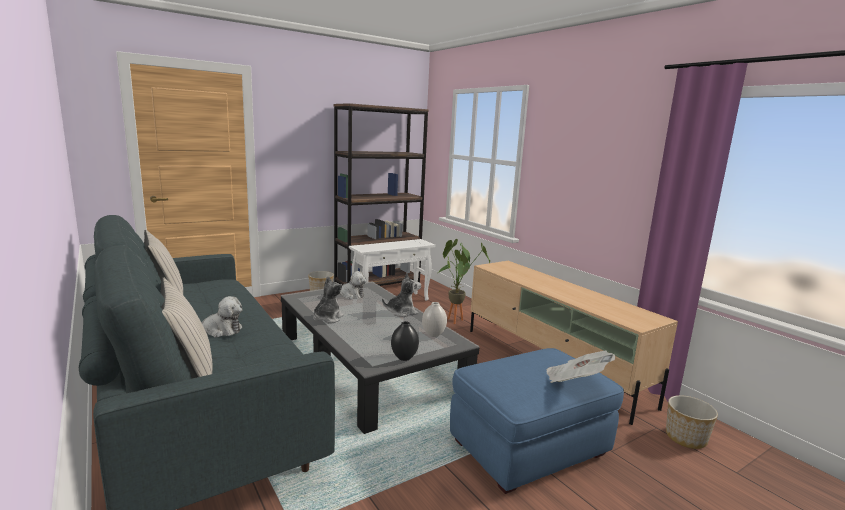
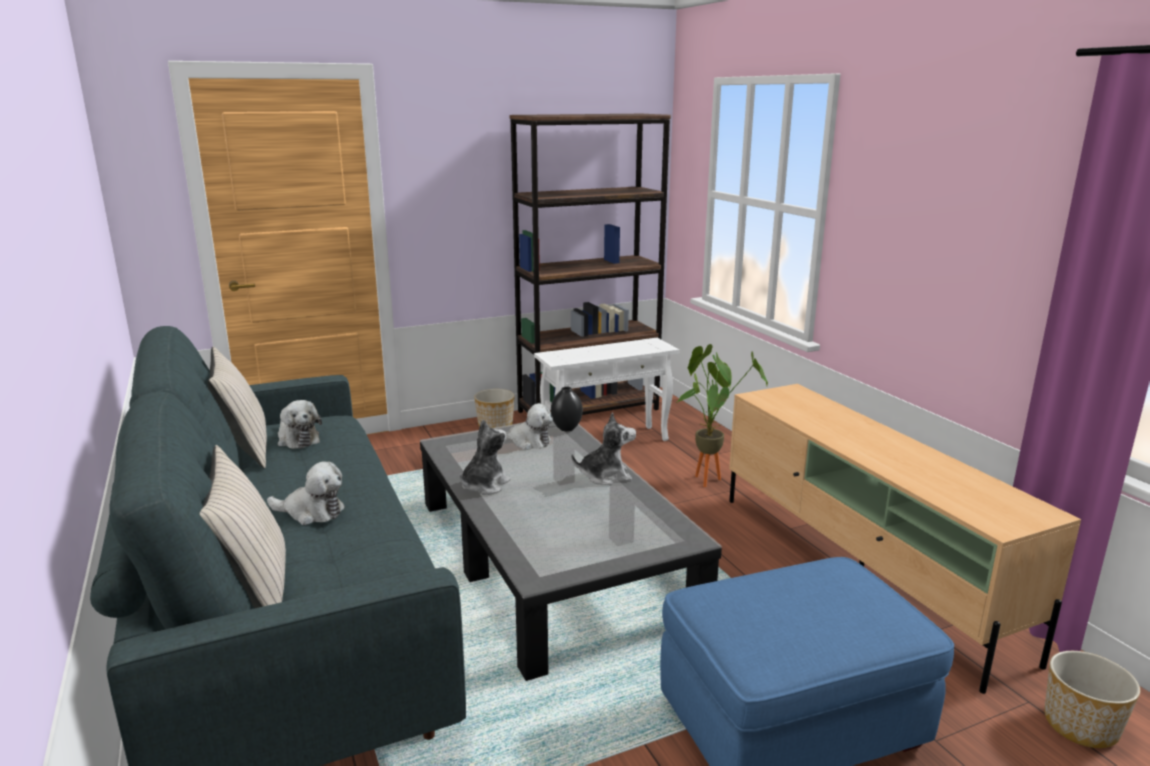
camera: 10 degrees right, 5 degrees up
(202, 291) = (297, 439): none -> plush toy
(403, 358) = (591, 564): black vase -> black vase (566, 428)
(433, 335) = (648, 521): white vase -> none
(575, 381) = (865, 628): newspaper -> none

